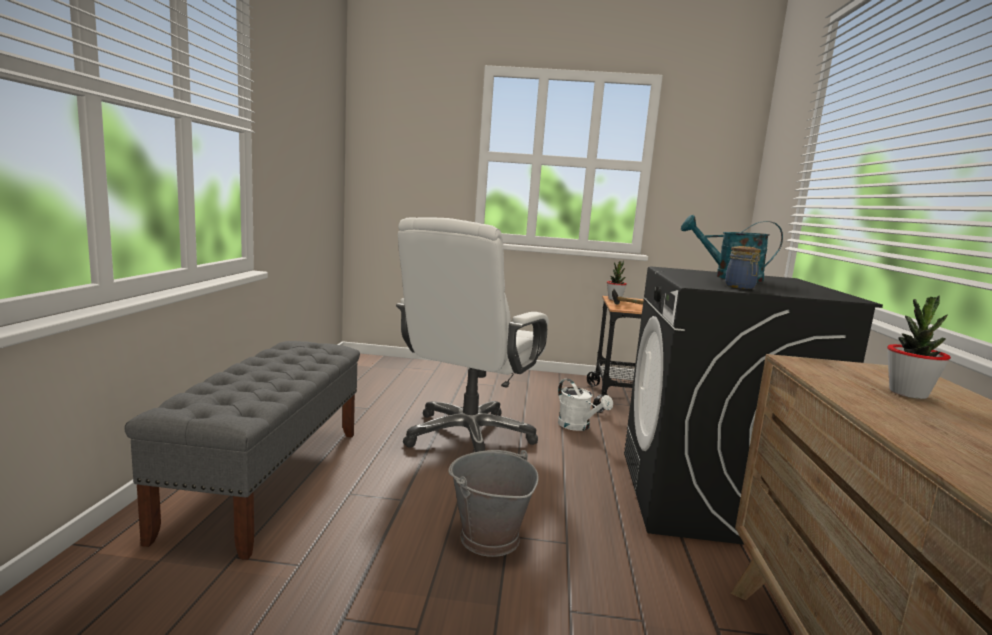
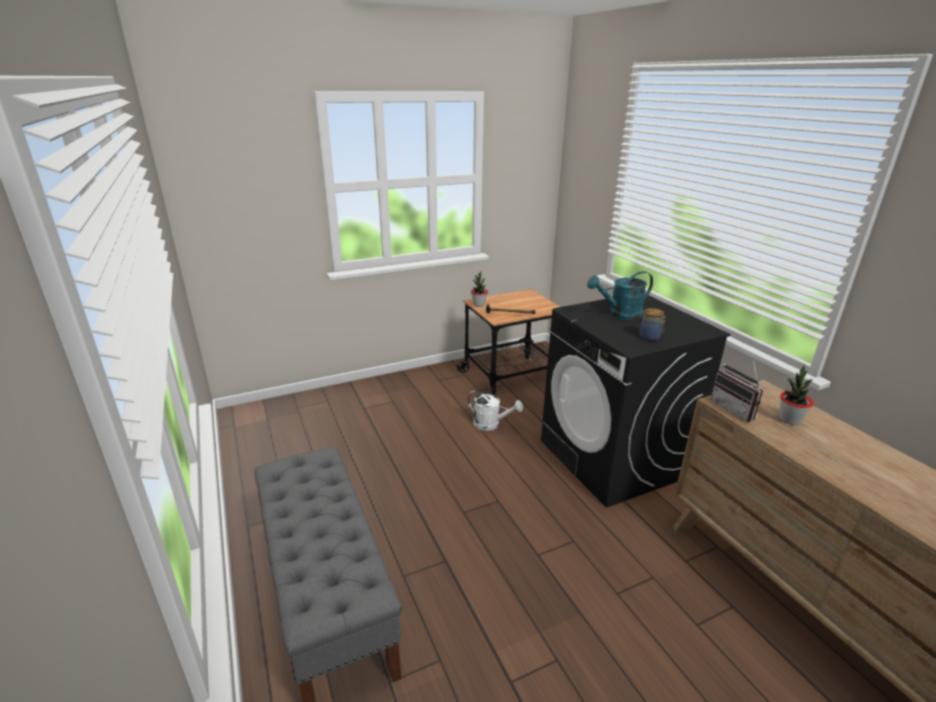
camera: 30 degrees left, 15 degrees up
(468, 436) = (429, 471): white office chair -> none
(488, 538) = (529, 563): grey bucket -> none
(817, 369) = (735, 409): none -> radio

